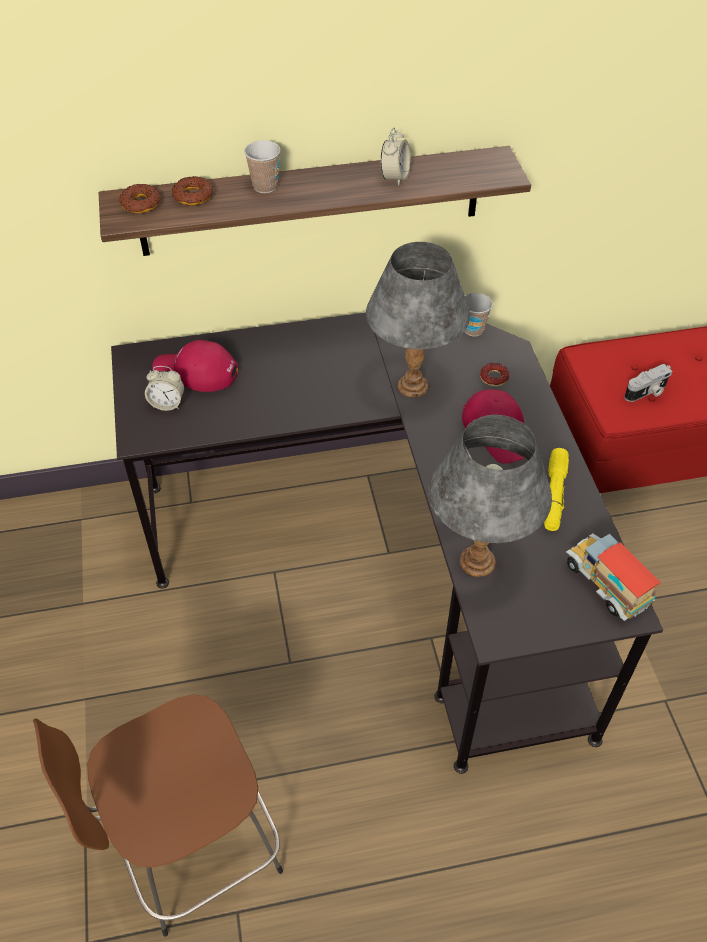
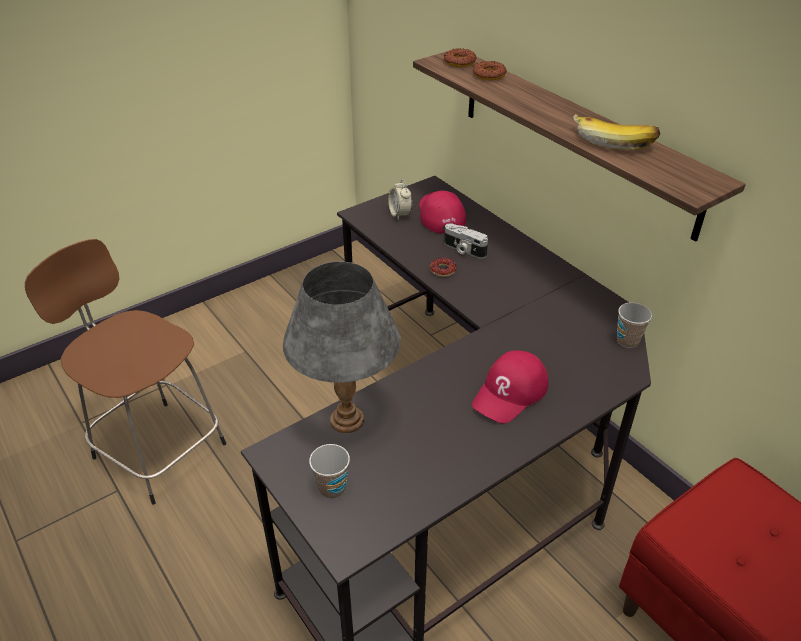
camera: 65 degrees right, 10 degrees down
(265, 186) = (532, 95): cup -> cup (332, 488)
(395, 177) = (613, 140): alarm clock -> banana
(413, 386) = (520, 325): grey table lamp -> none
(494, 378) = (576, 371): donut -> donut (443, 270)
(554, 495) = (458, 453): yellow flashlight -> none
(606, 585) = (369, 521): toy truck -> none
(647, 392) = (742, 551): camera -> camera (463, 250)

